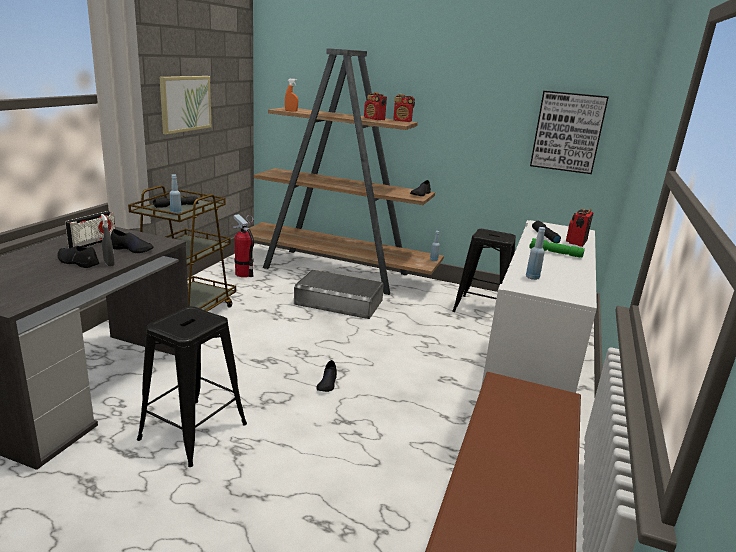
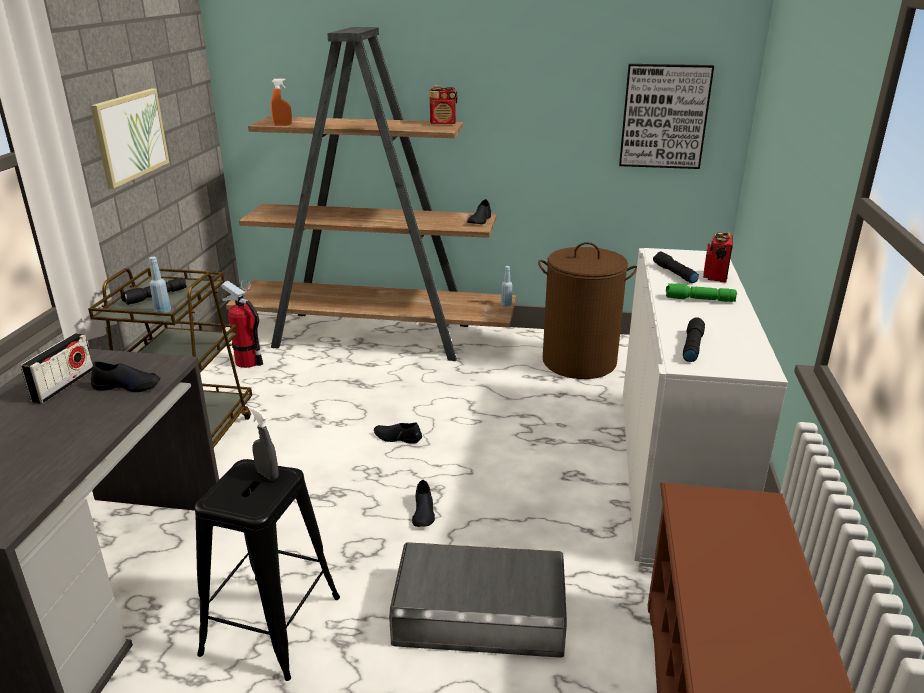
camera: 10 degrees left, 5 degrees up
(77, 262) = (58, 425): black shoe -> black shoe (397, 437)
(109, 263) = (107, 419): grey spray bottle -> grey spray bottle (267, 474)
(339, 302) = (394, 384): grey storage box -> grey storage box (480, 611)
(374, 119) = (404, 125): radio -> none
(481, 309) = (579, 361): black stool -> brown laundry basket
(532, 277) = (691, 346): blue bottle -> black flashlight

